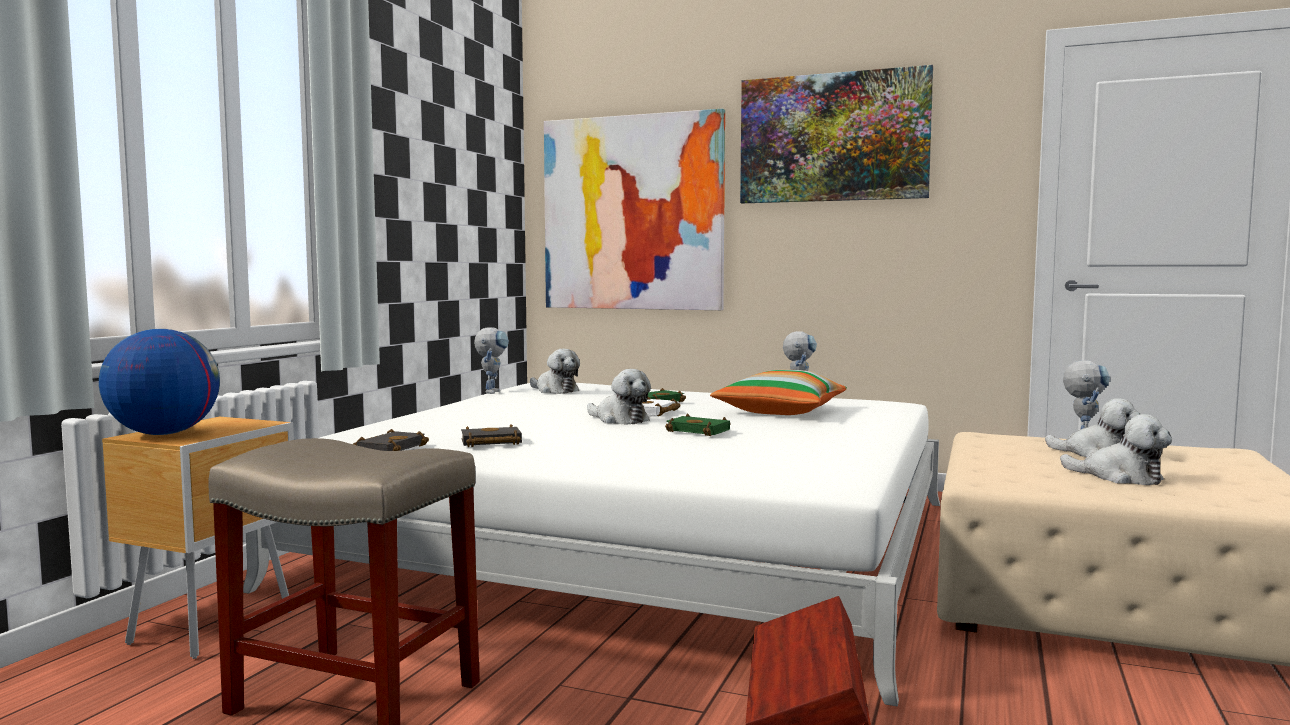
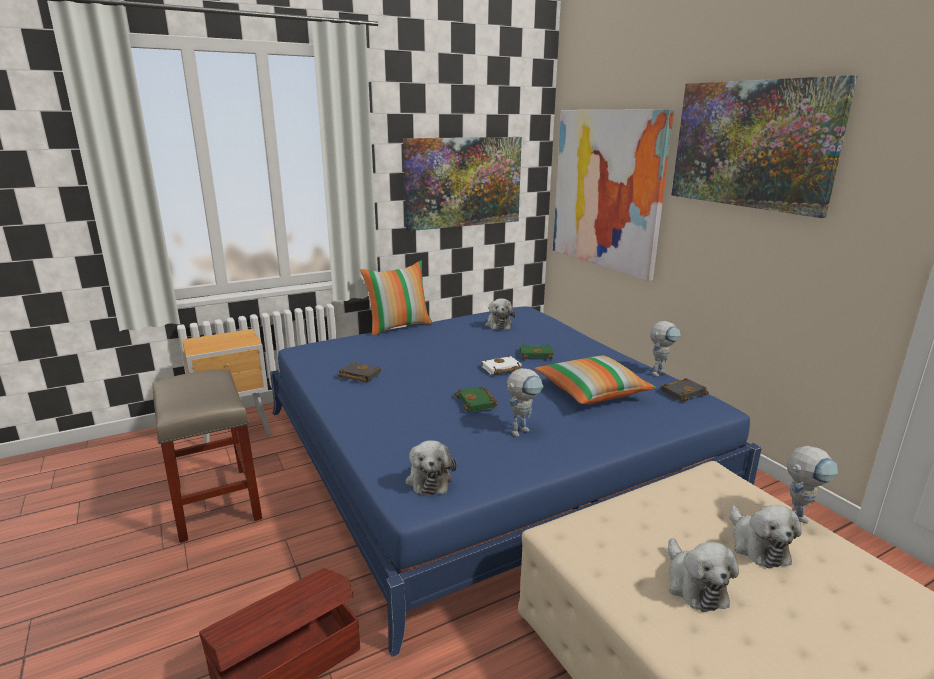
camera: 40 degrees right, 15 degrees up
(163, 434) = (203, 342): globe -> none
(390, 448) = (312, 366): black book -> black book (683, 392)
(418, 410) = (399, 326): none -> pillow
(449, 202) = (463, 182): none -> picture
(492, 391) = (466, 316): toy robot -> toy robot (522, 429)
(619, 420) = (463, 372): plush toy -> plush toy (429, 479)
(646, 542) = (484, 451): white bed -> blue bed

